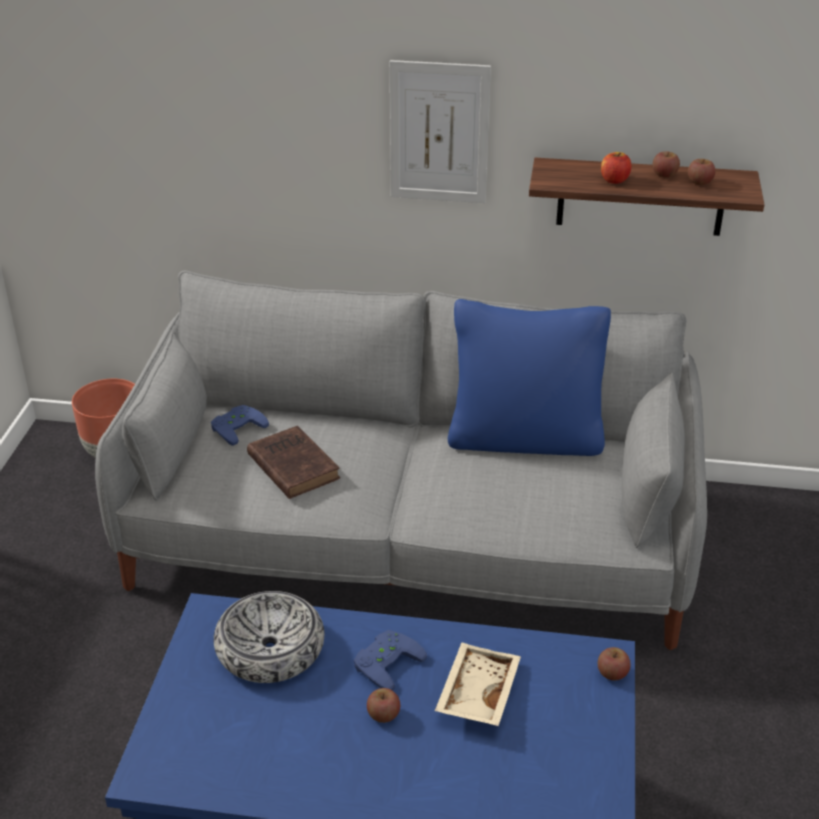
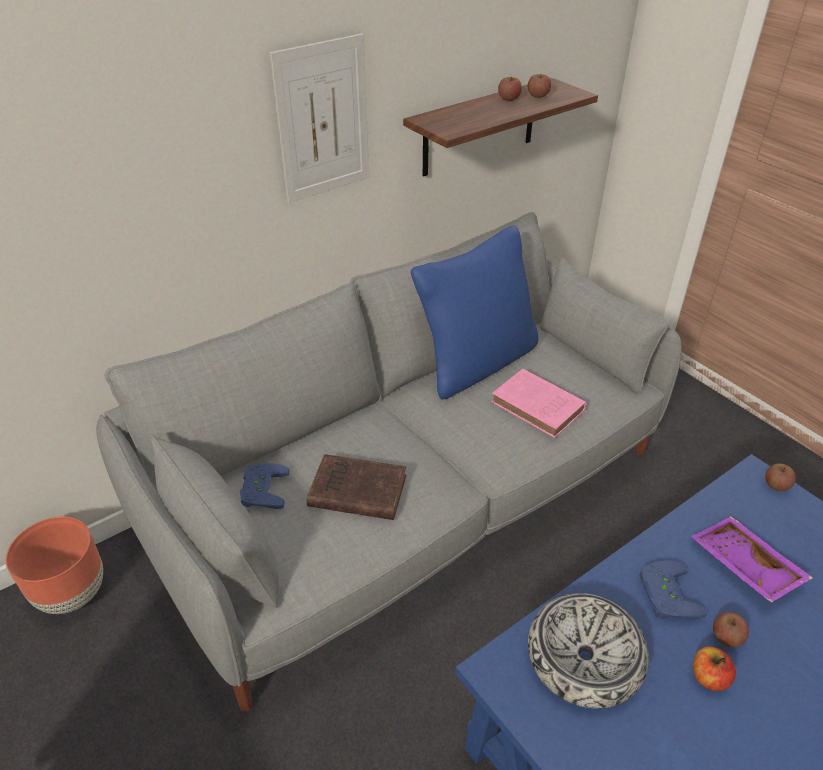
camera: 45 degrees left, 5 degrees up
(476, 693) = (743, 566): beige tray -> purple tray
(518, 499) = (539, 407): none -> pink book
(614, 180) = (488, 113): apple -> apple (708, 677)

